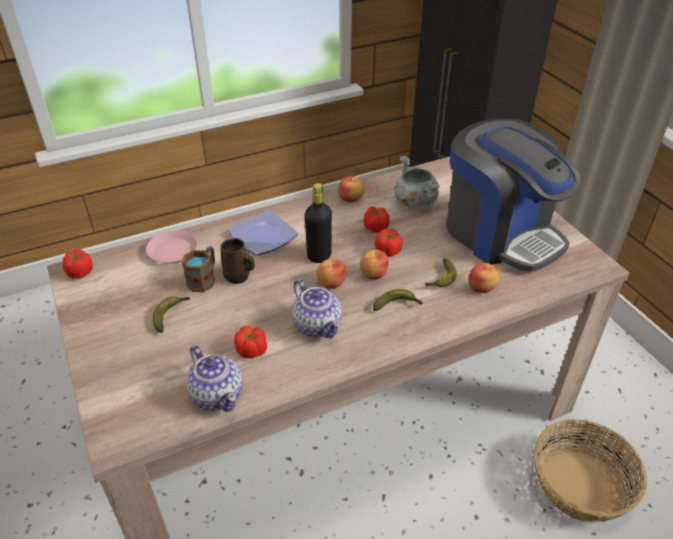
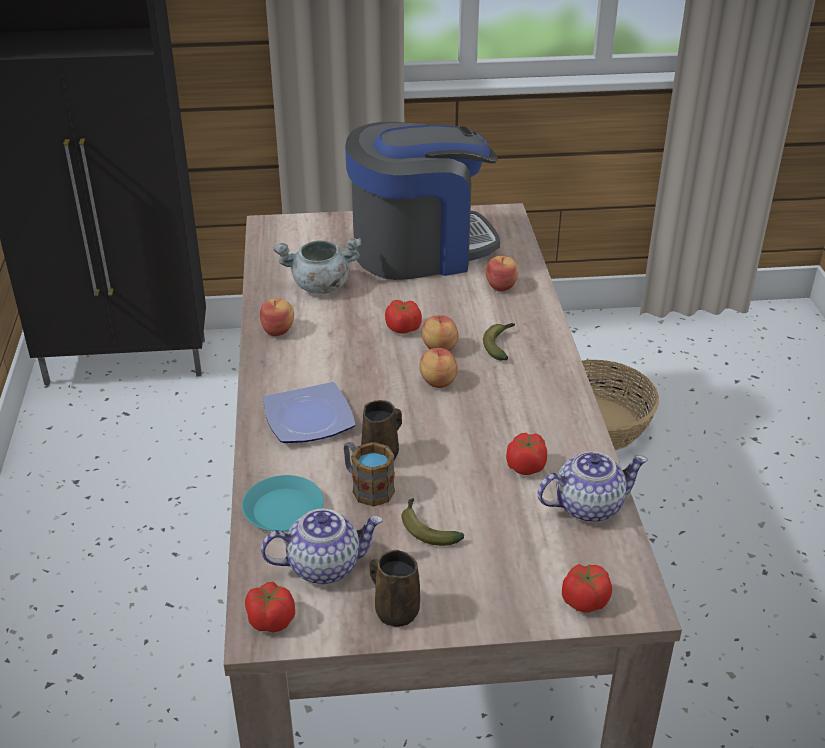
camera: 70 degrees left, 5 degrees down
(94, 319) = (395, 610): none -> brown mug
(173, 251) = (284, 510): pink plate -> turquoise plate
(318, 325) = (507, 407): teapot -> teapot (324, 565)
(319, 256) = (380, 380): black bottle -> none
(375, 227) = (352, 326): tomato -> tomato (584, 601)
(441, 279) = (474, 306): banana -> none

